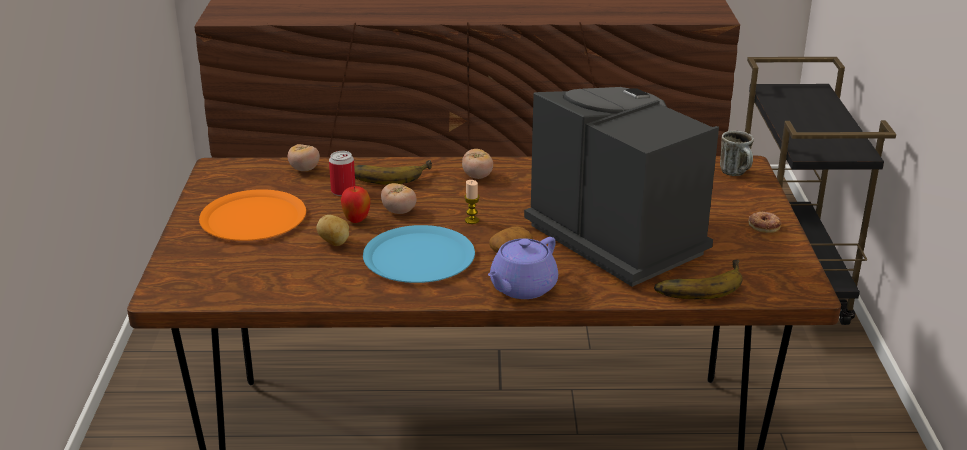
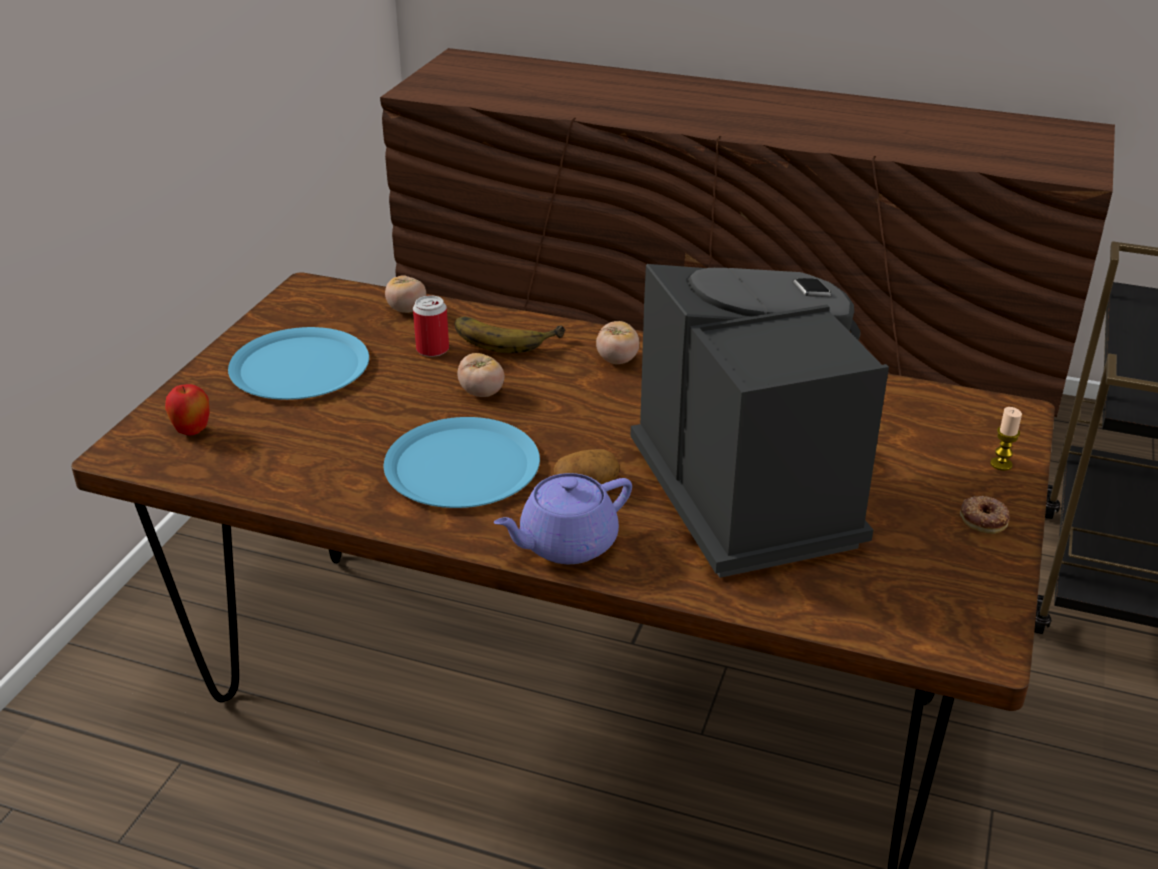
camera: 20 degrees right, 5 degrees up
(253, 218) = (300, 367): orange plate -> blue plate
(335, 243) = (372, 422): potato -> none
(356, 220) = (420, 395): apple -> apple (192, 431)
(472, 220) = (566, 425): candle -> candle (1001, 464)
(697, 284) = (821, 595): banana -> none
(737, 173) = (993, 424): mug -> none

